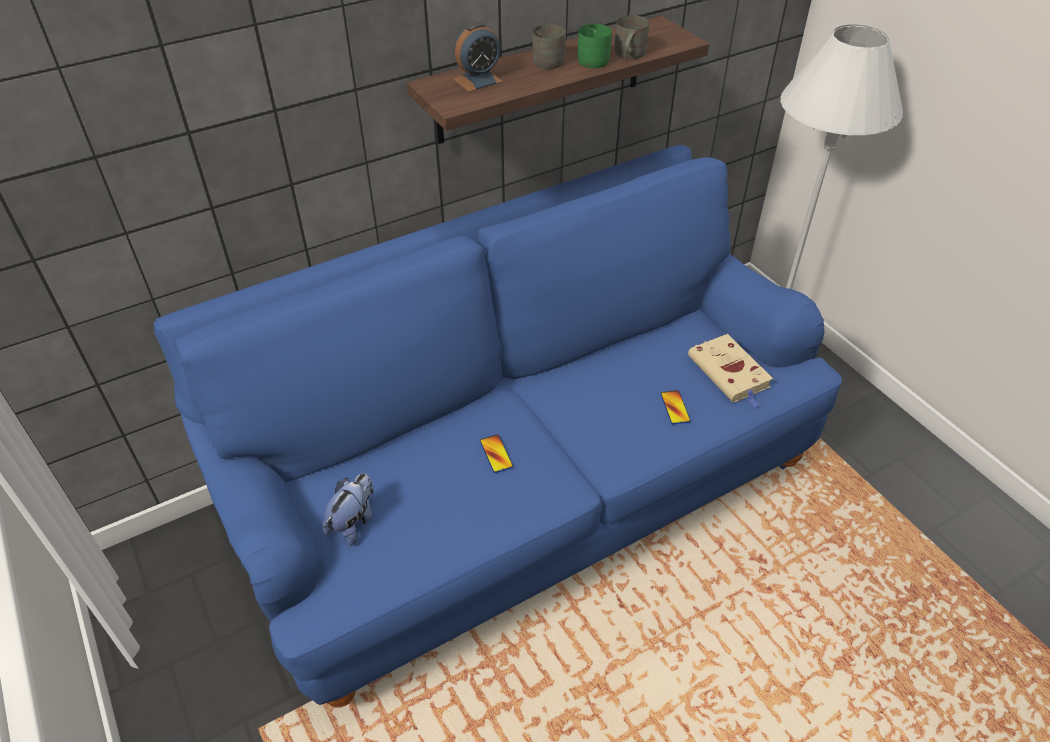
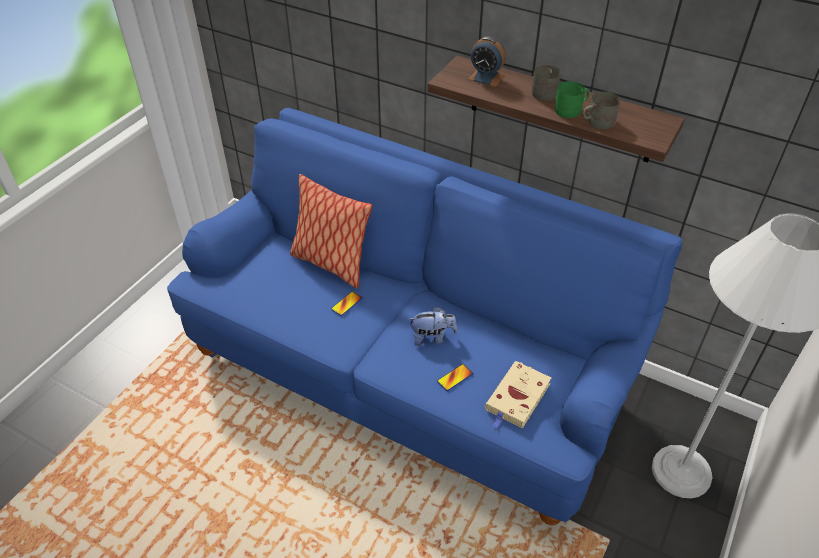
camera: 60 degrees right, 0 degrees up
(354, 522) = (258, 268): plush toy -> plush toy (432, 337)
(409, 443) = (331, 263): none -> pillow

